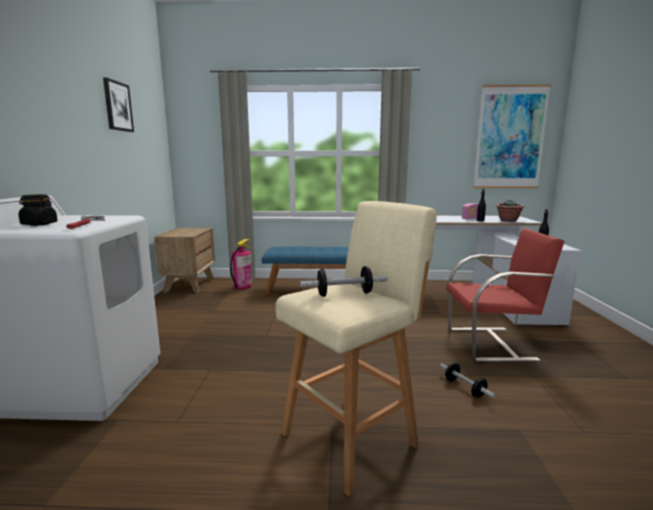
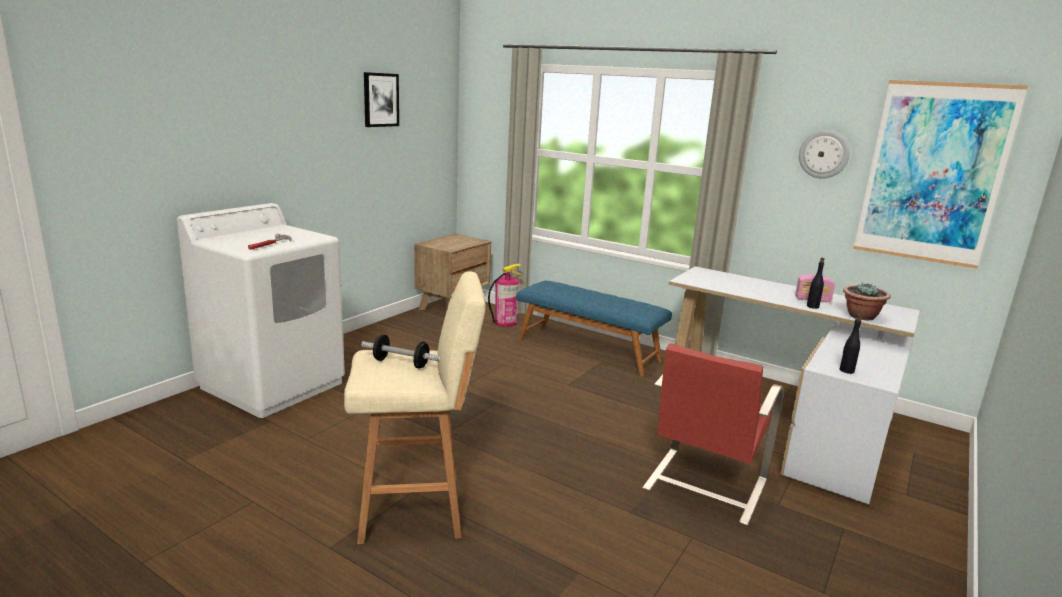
camera: 30 degrees right, 5 degrees up
(39, 224) = (245, 237): black jar -> none
(450, 133) = (824, 154): none -> wall clock
(464, 388) = (585, 514): dumbbell -> none
(492, 344) = (704, 485): red chair -> red chair turned 90 degrees clockwise

